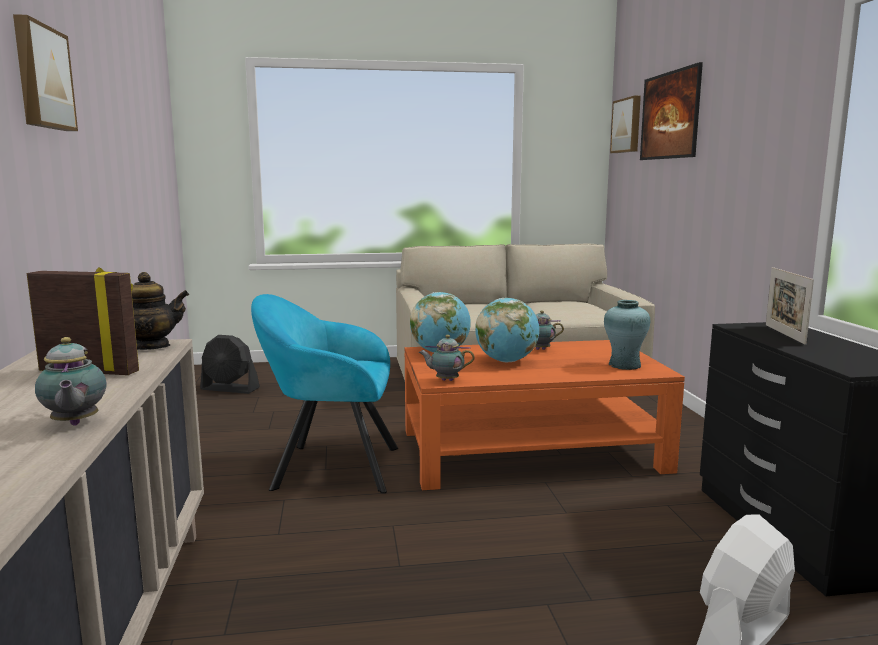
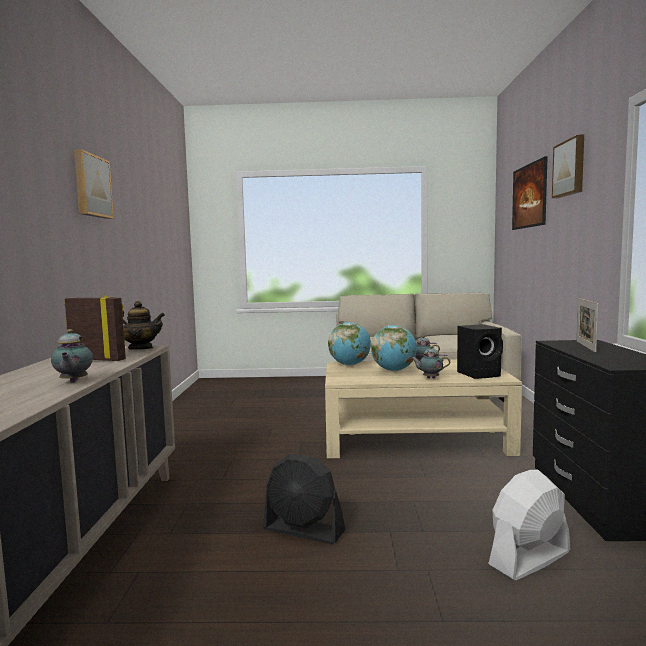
camera: 10 degrees right, 5 degrees down
(230, 389) = (218, 393): black fan -> black fan (304, 530)
(329, 467) = (268, 442): turquoise armchair -> none
(445, 380) = (344, 381): teapot -> teapot (429, 378)
(531, 450) = (414, 437): orange coffee table -> beige coffee table
(624, 365) = (480, 374): turquoise vase -> black speaker
(627, 125) = (504, 205): picture -> picture (570, 168)

